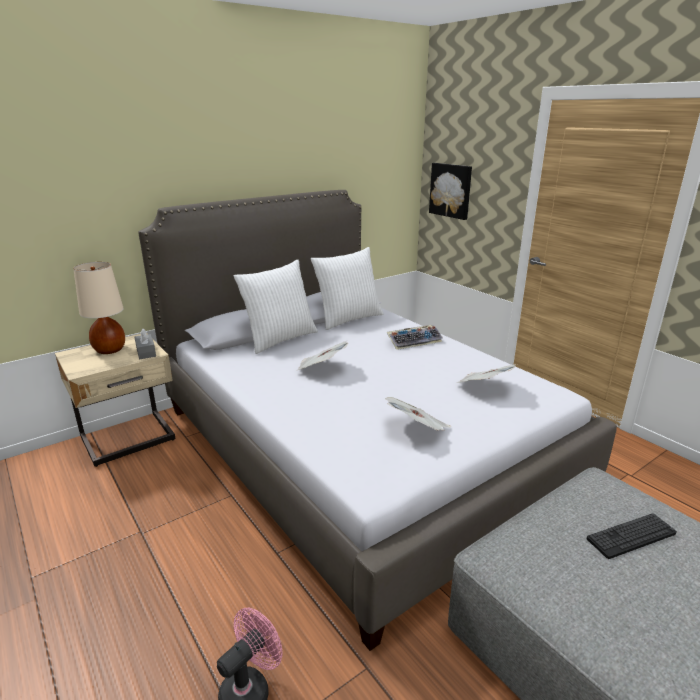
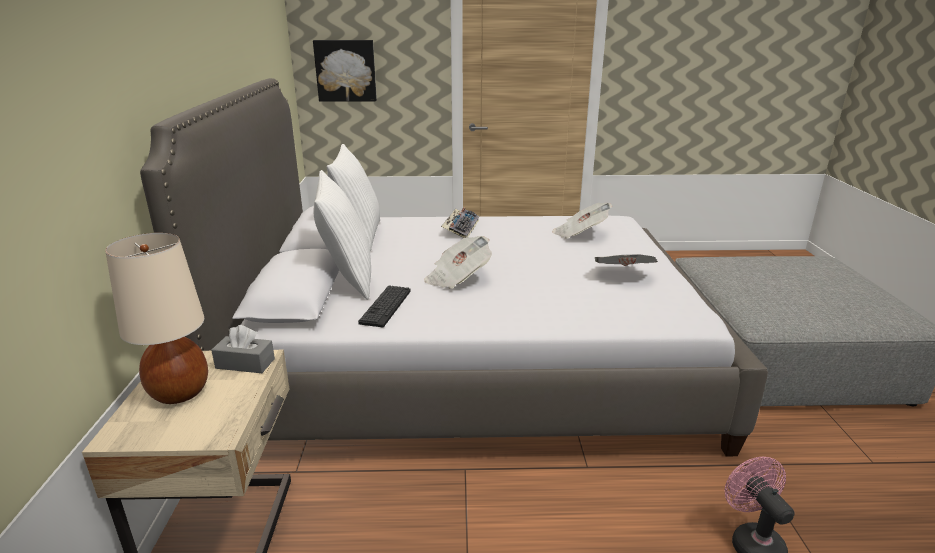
camera: 55 degrees left, 0 degrees up
(631, 536) = (766, 274): keyboard -> keyboard (385, 306)

